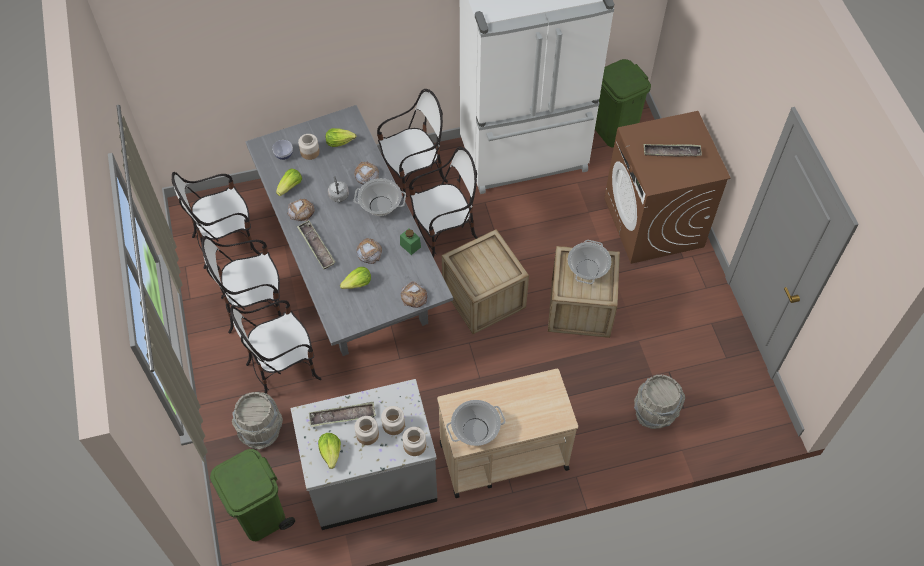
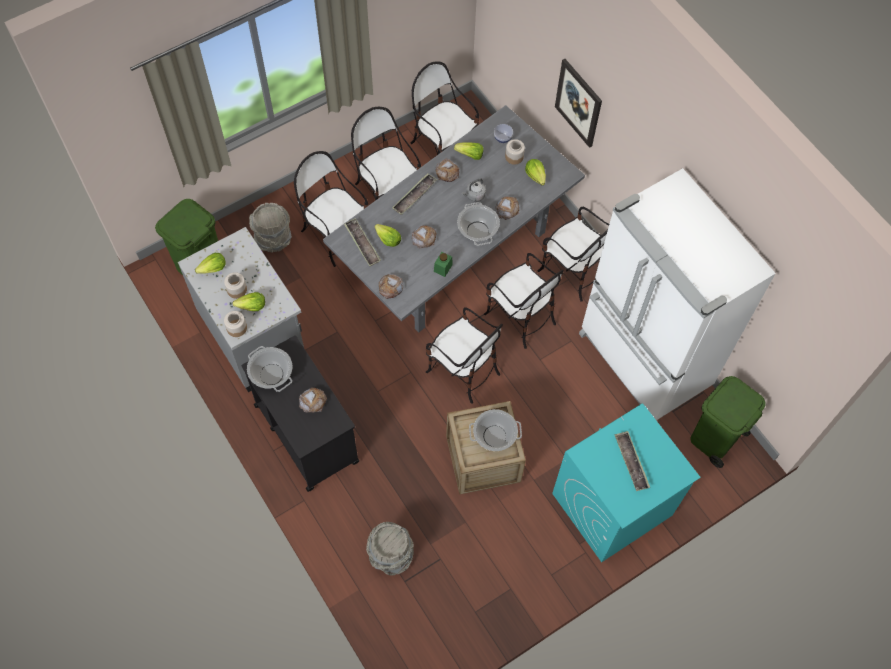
camera: 70 degrees right, 5 degrees up
(313, 54) = (578, 103): none -> picture
(342, 416) = (248, 266): tray -> tray (362, 244)
(394, 424) = (251, 306): jar -> lettuce
(484, 297) = (463, 371): crate -> chair
(502, 455) = (306, 432): beige cart -> black cart
(518, 399) = (313, 401): none -> bread
(654, 223) = (611, 505): brown washing machine -> turquoise washing machine

